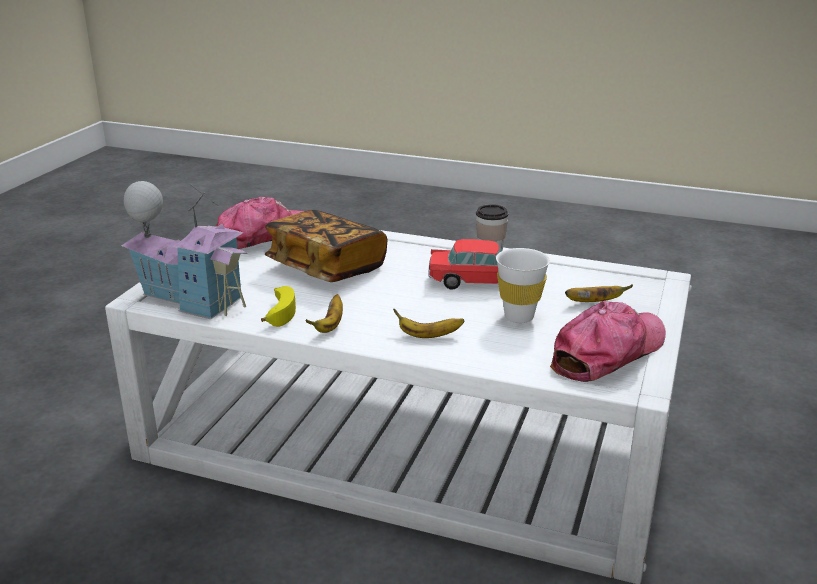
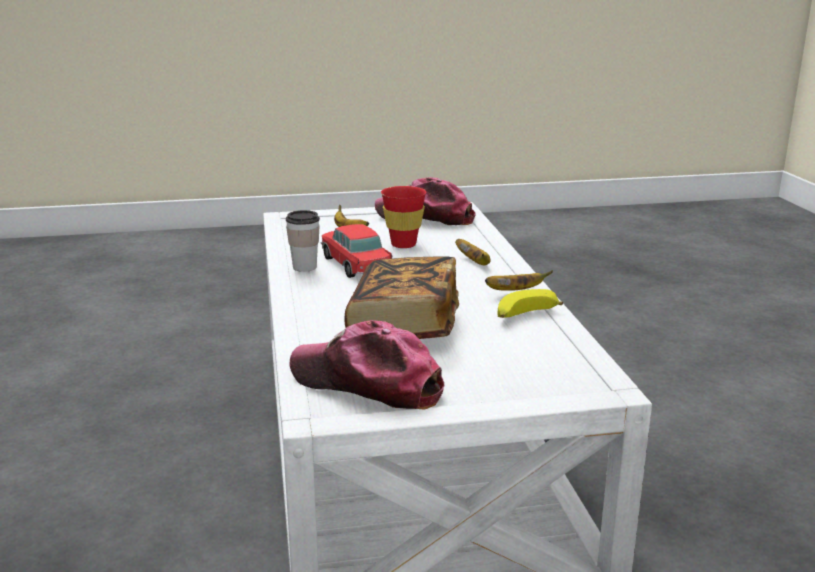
camera: 120 degrees left, 5 degrees down
(192, 299) = (565, 361): toy house -> none
(519, 317) = (403, 244): white cup -> red cup

